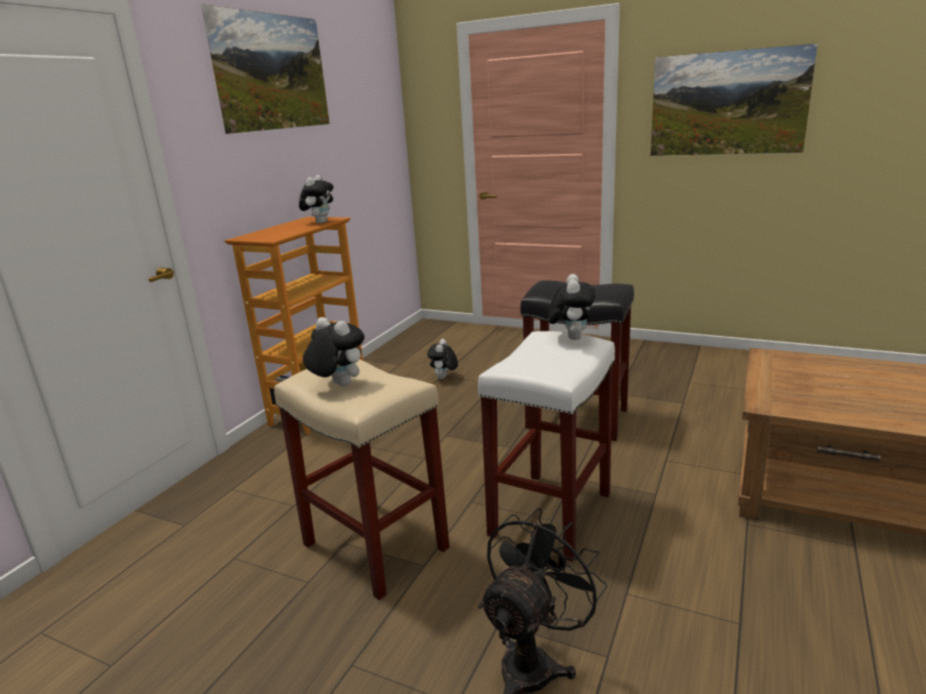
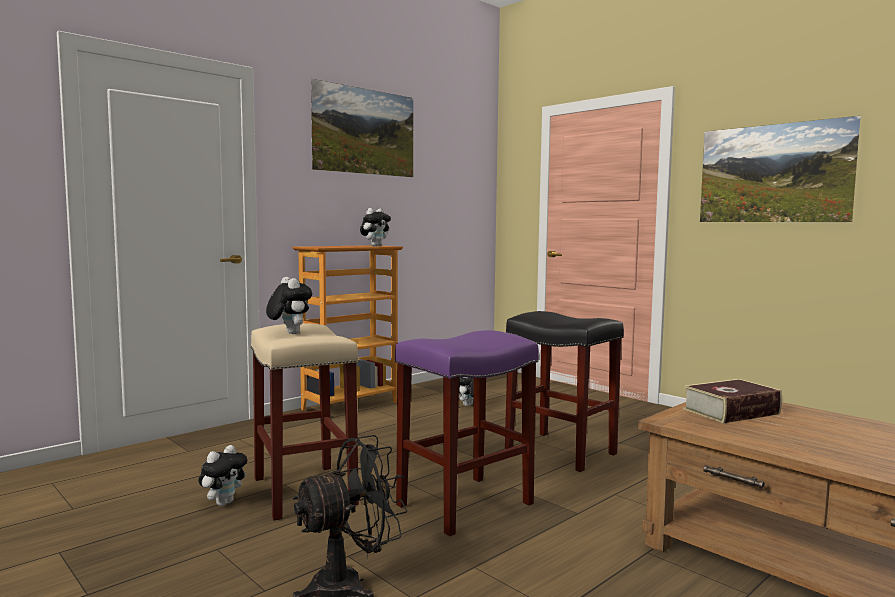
camera: 20 degrees right, 15 degrees down
(550, 513) = (465, 503): white stool -> purple stool
(571, 337) = (500, 333): plush toy -> plush toy (224, 502)
(798, 378) = (731, 411): none -> book

